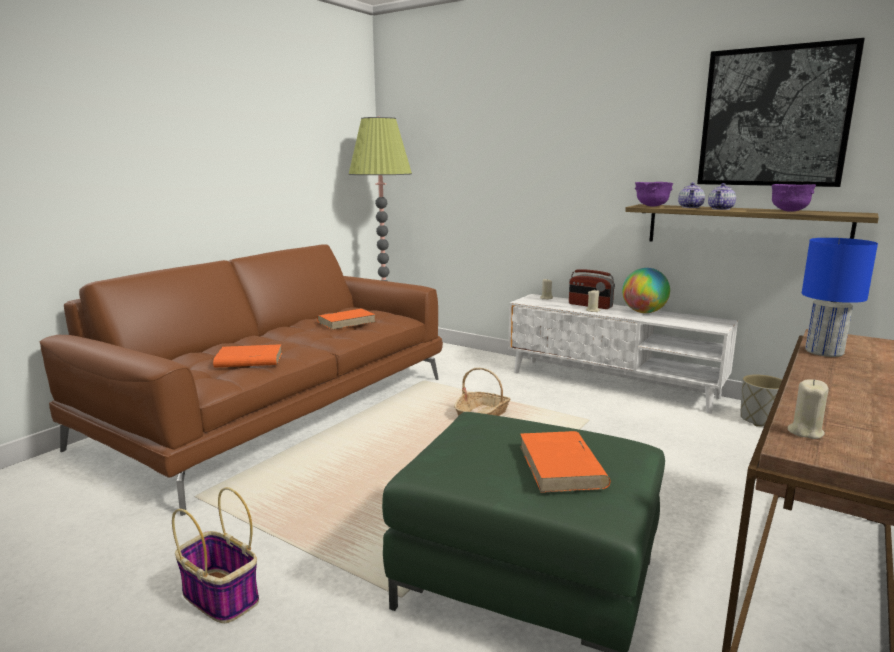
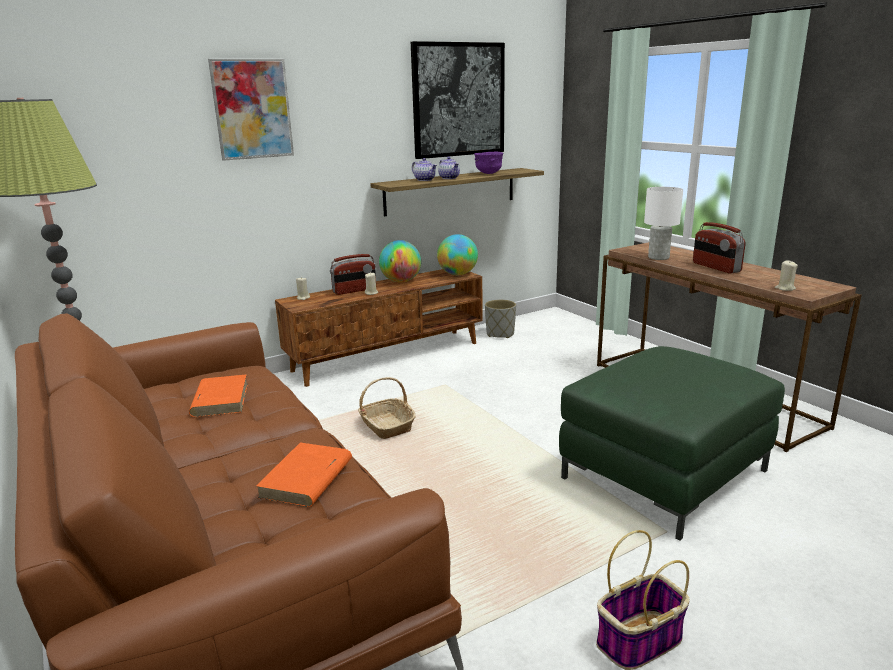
camera: 65 degrees left, 5 degrees up
(538, 127) = (252, 109): none -> picture
(562, 466) = (699, 371): orange book -> none
(612, 384) = (387, 356): white tv stand -> brown tv stand
(652, 206) = (398, 183): purple bowl -> none
(710, 324) = (458, 274): none -> globe
(823, 351) = (658, 257): blue table lamp -> white table lamp
(844, 384) = (715, 267): none -> radio

